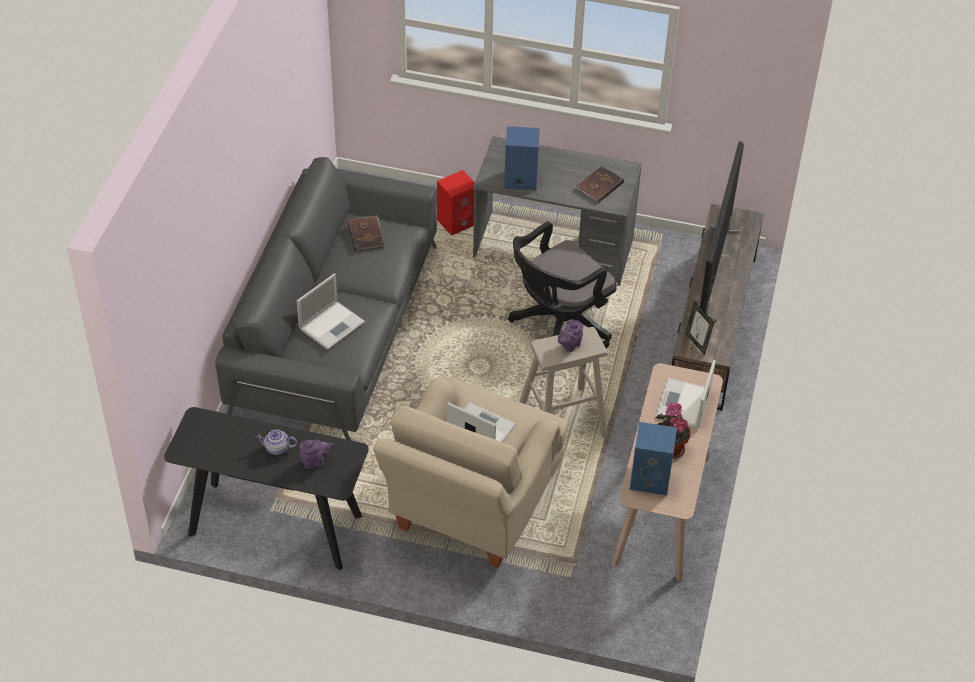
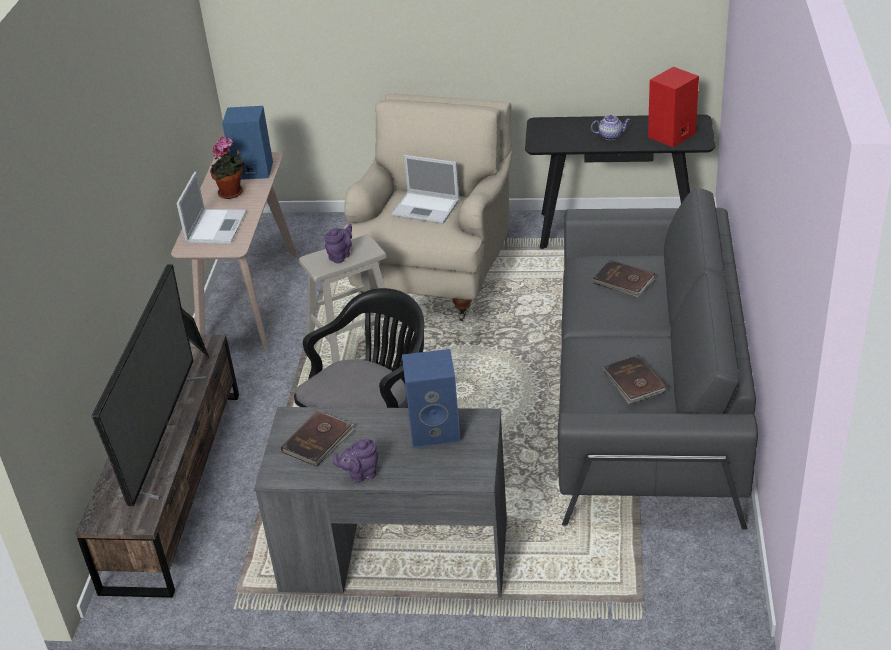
camera: 175 degrees right, 10 degrees down
(315, 461) = (569, 134): purple teapot -> purple teapot (360, 474)
(332, 324) = (623, 281): laptop -> brown book
(457, 222) = (545, 571): red speaker -> red speaker (671, 136)

